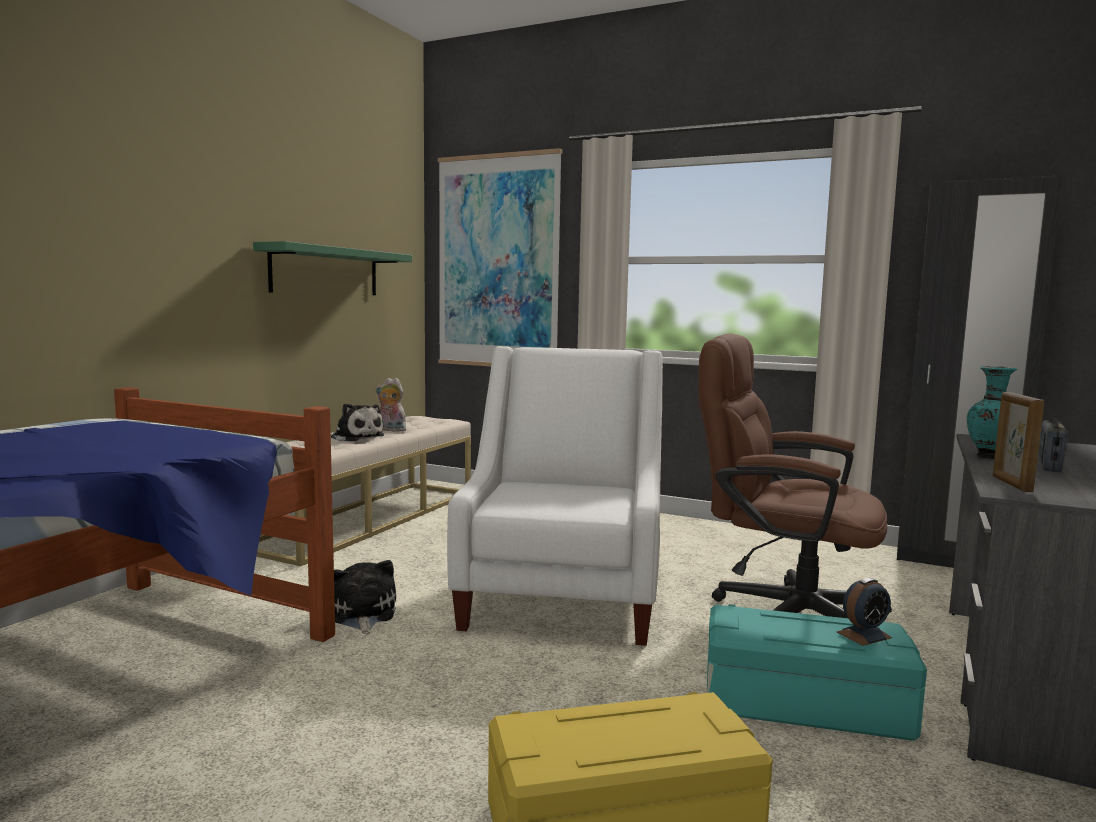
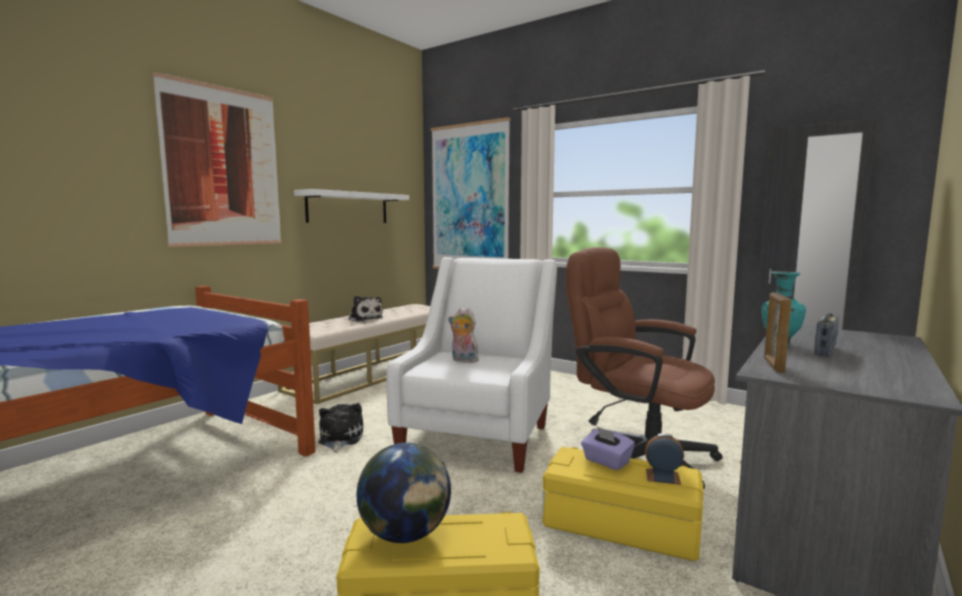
camera: 10 degrees right, 0 degrees up
(154, 202) = (223, 166): none -> picture
(326, 271) = (348, 208): green shelf -> white shelf
(391, 430) = (391, 314): plush toy -> plush toy (463, 360)
(578, 733) = (405, 535): none -> globe
(784, 620) = (606, 461): none -> purple tissue box
(803, 704) = (619, 525): turquoise storage box -> yellow storage box
(864, 635) = (662, 476): alarm clock -> alarm clock turned 150 degrees counterclockwise

